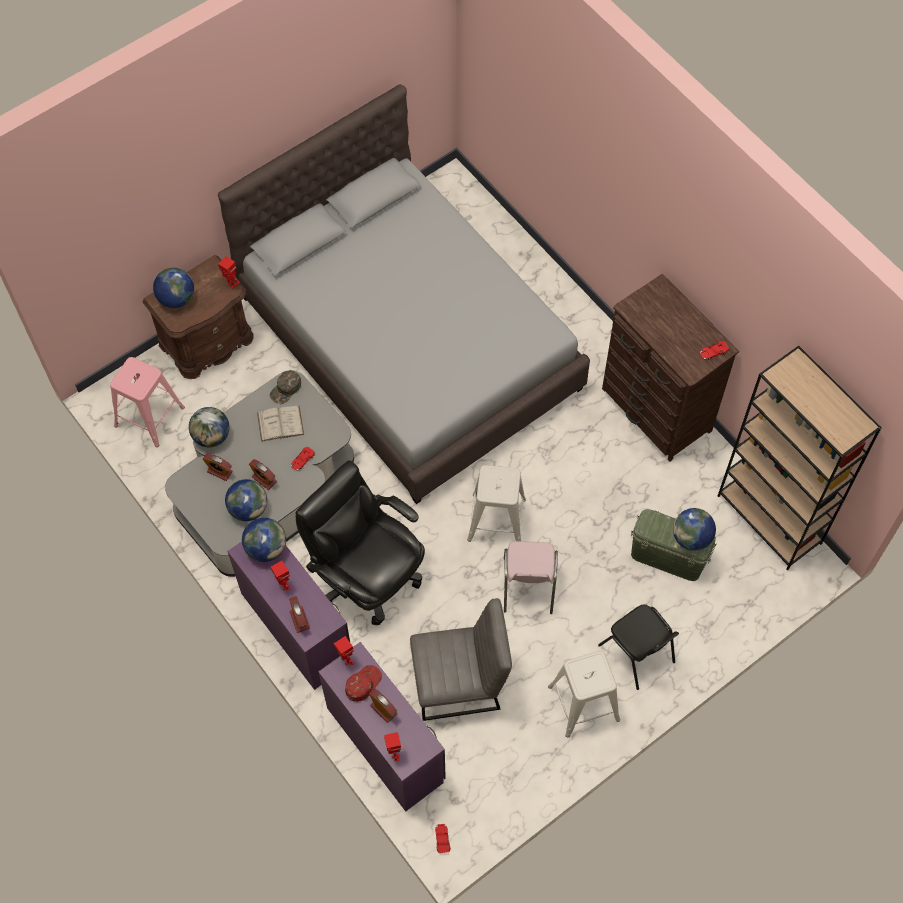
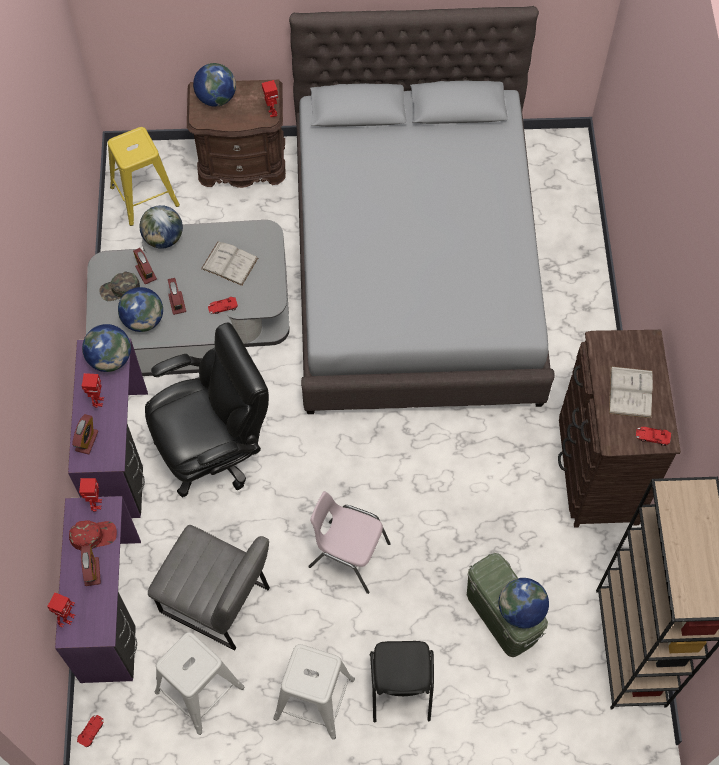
camera: 35 degrees right, 0 degrees up
(149, 416) = (145, 196): pink stool -> yellow stool
(286, 389) = (258, 236): green cap -> green cap (120, 289)
(367, 576) = (214, 450): black office chair -> black office chair turned 75 degrees clockwise
(497, 519) = (368, 475): white stool -> white stool (199, 690)
(528, 586) = (348, 555): pink chair -> pink chair turned 75 degrees clockwise
(675, 330) = (630, 392): none -> white book

